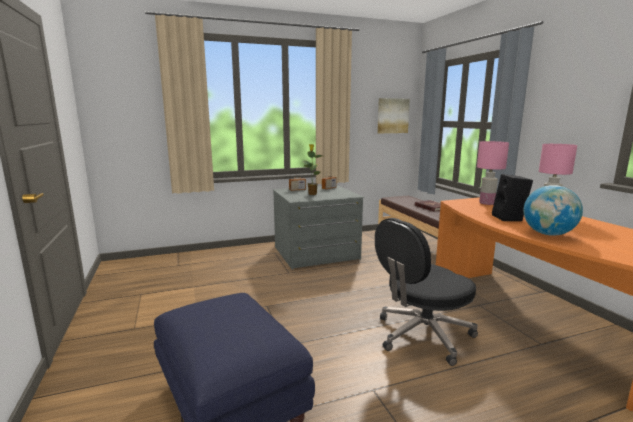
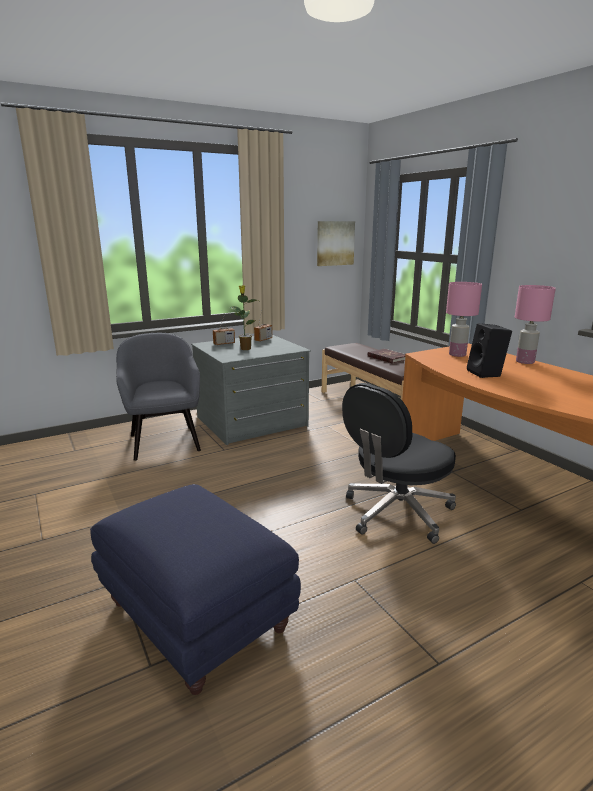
camera: 10 degrees left, 5 degrees up
(245, 263) = (164, 441): none -> grey armchair
(548, 234) = (530, 392): globe -> none

